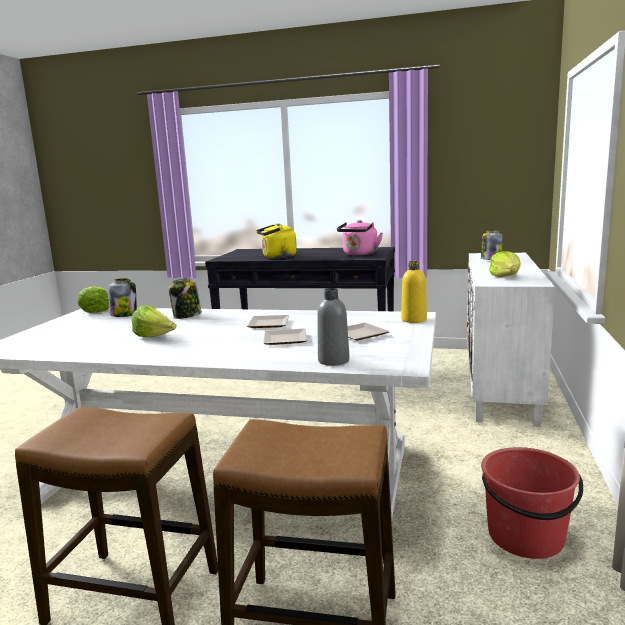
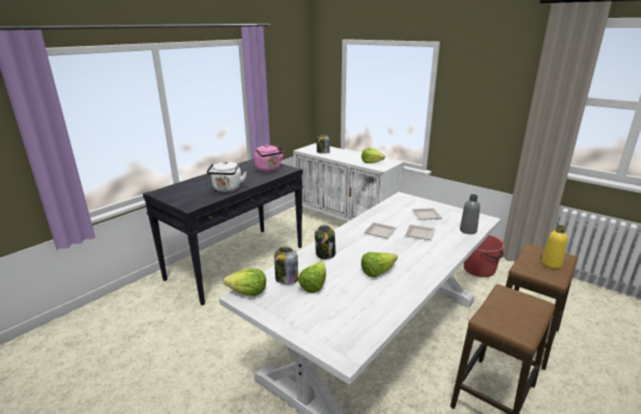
camera: 65 degrees left, 10 degrees up
(115, 323) = (314, 285): none -> lettuce
(277, 257) = (227, 189): yellow kettle -> white kettle
(414, 320) = (410, 199): yellow bottle -> yellow bottle (551, 264)

